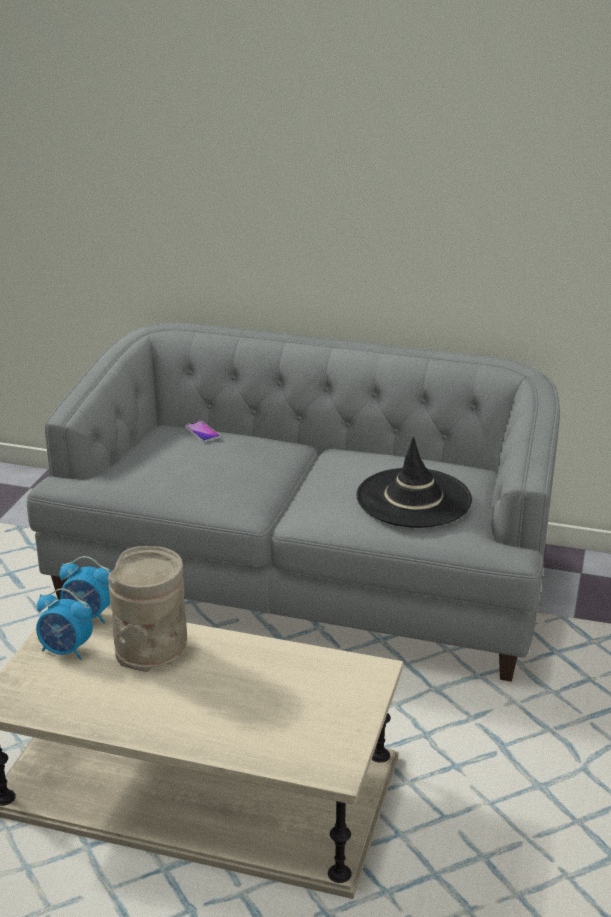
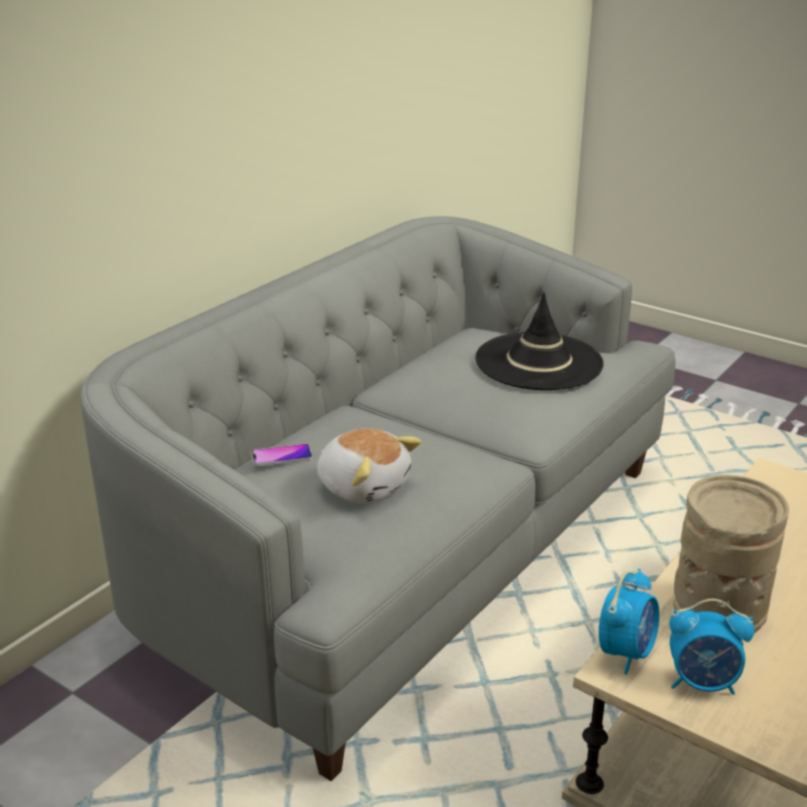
camera: 70 degrees left, 0 degrees up
(66, 650) = (703, 683): alarm clock -> alarm clock turned 60 degrees clockwise
(178, 464) = (364, 486): none -> plush toy

